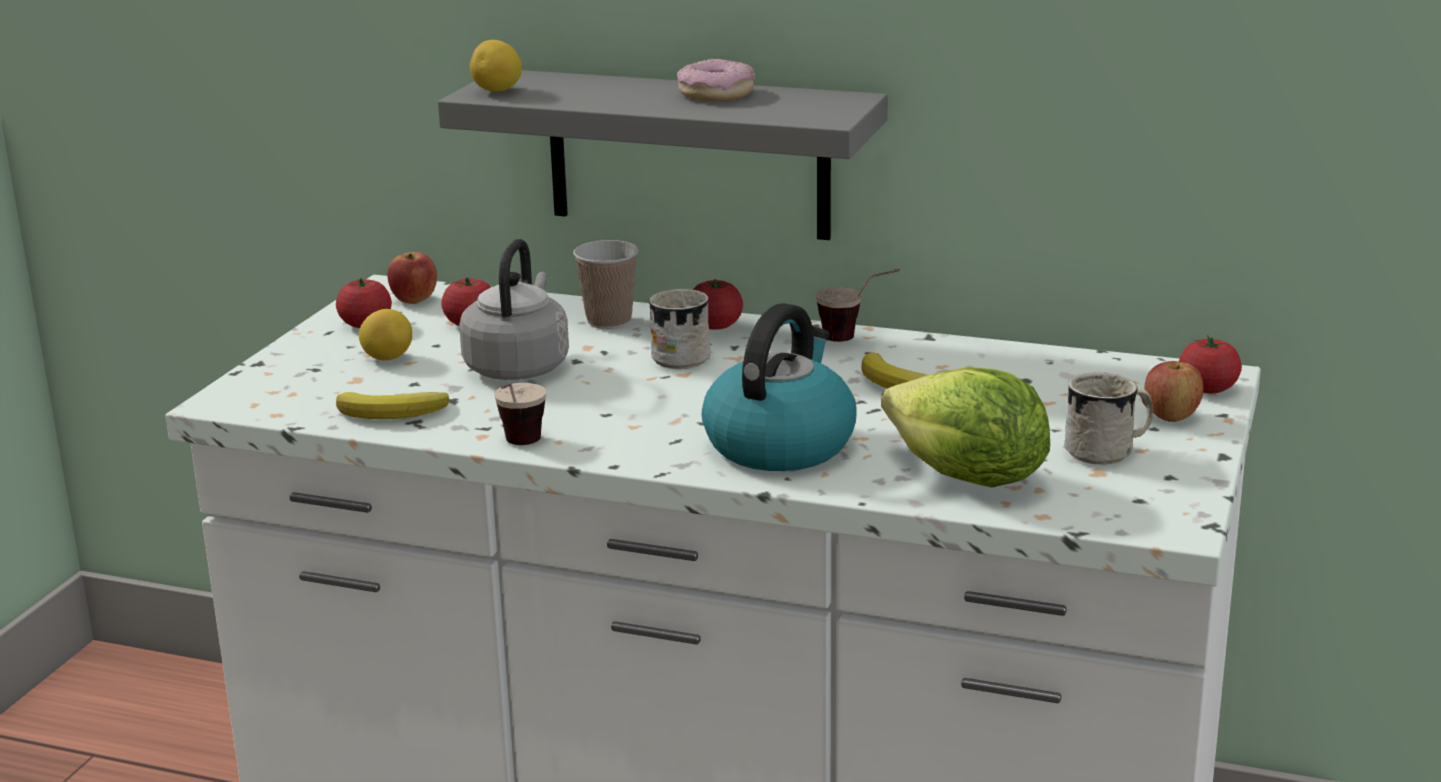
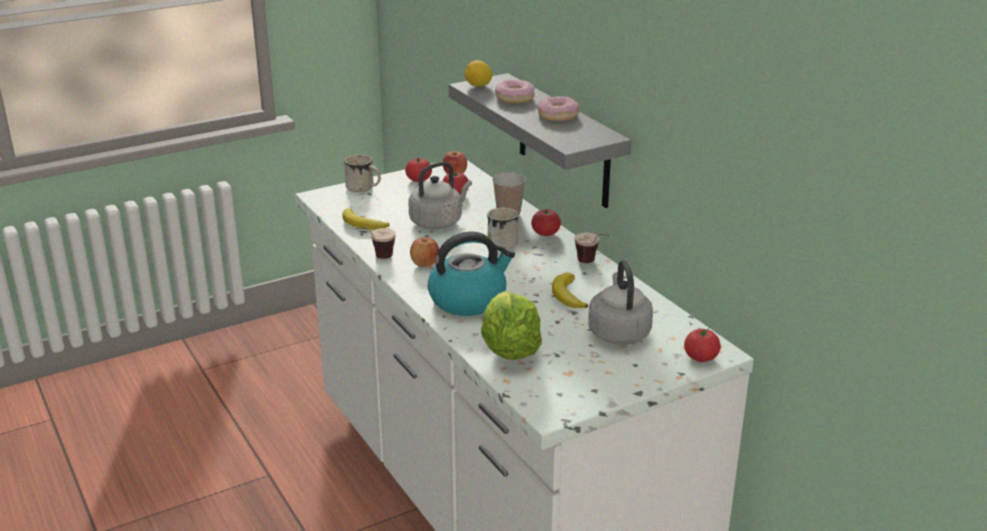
camera: 40 degrees right, 5 degrees up
(387, 358) = (400, 199): lemon -> none
(596, 91) = (515, 98): none -> donut
(1057, 401) = (618, 332): none -> grey kettle
(1109, 451) = (592, 366): white mug -> white mug (363, 188)
(1171, 417) = (654, 363): apple -> apple (424, 264)

